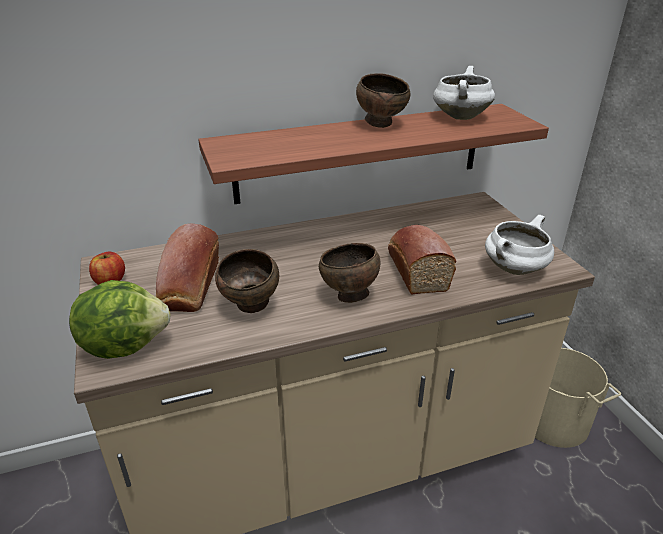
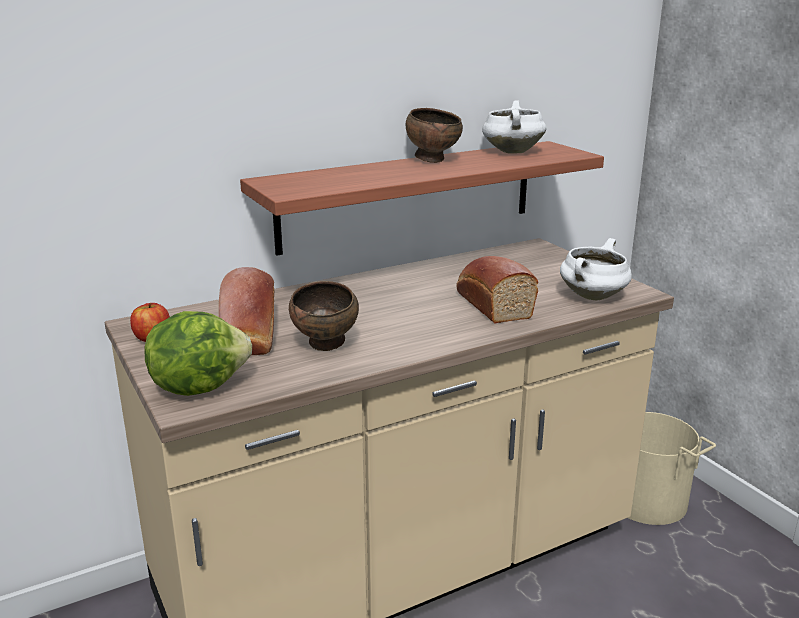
camera: 10 degrees left, 10 degrees down
(348, 296) = (428, 329): brown bowl -> none

